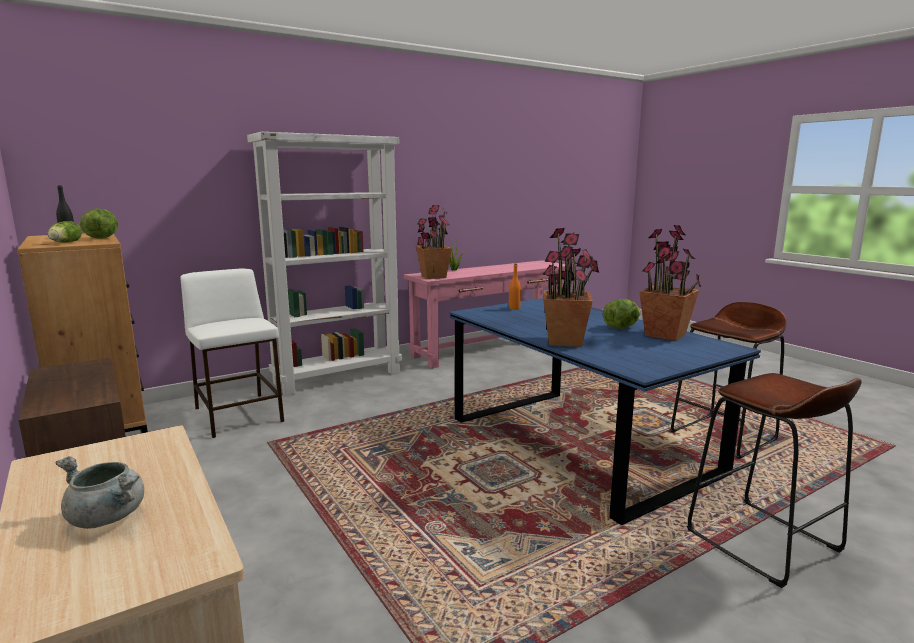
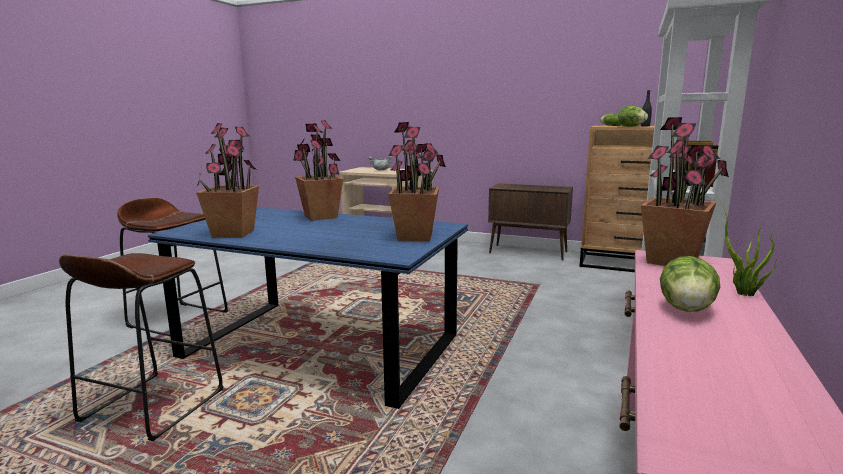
camera: 145 degrees right, 0 degrees up
(239, 415) = (609, 291): white stool -> none
(514, 308) = (415, 236): orange bottle -> potted plant
(621, 327) = (279, 234): lettuce -> lettuce (686, 309)

